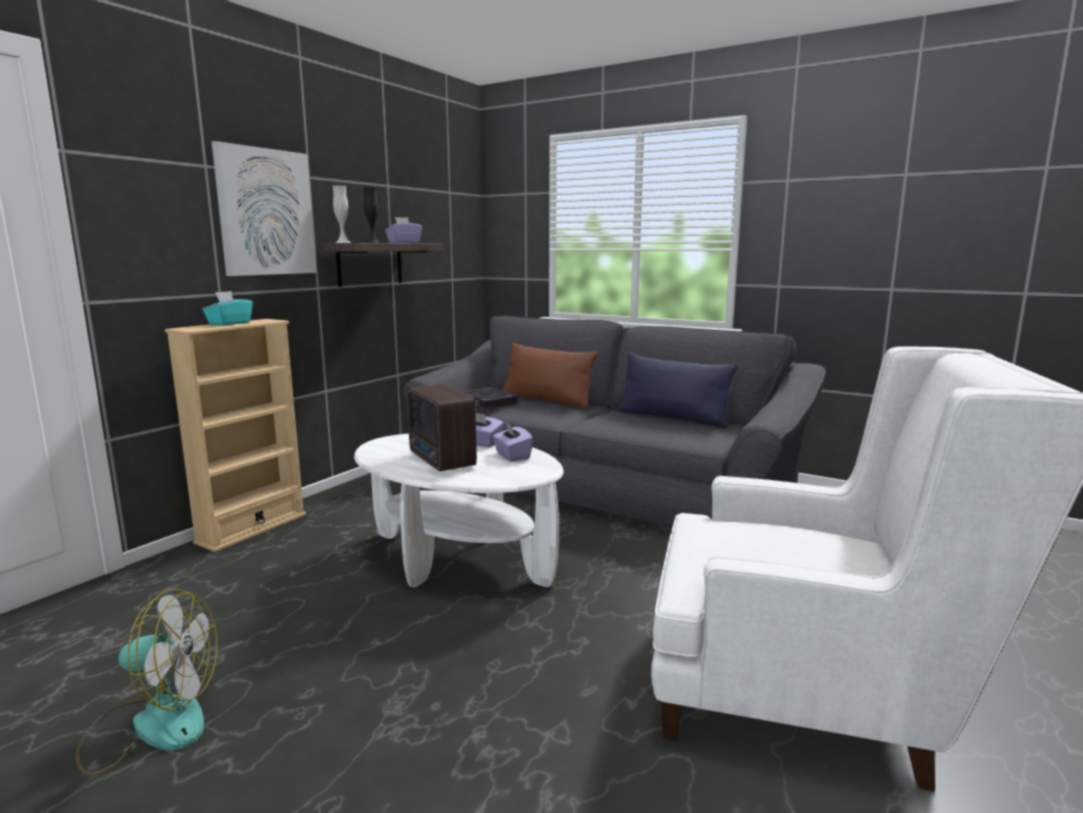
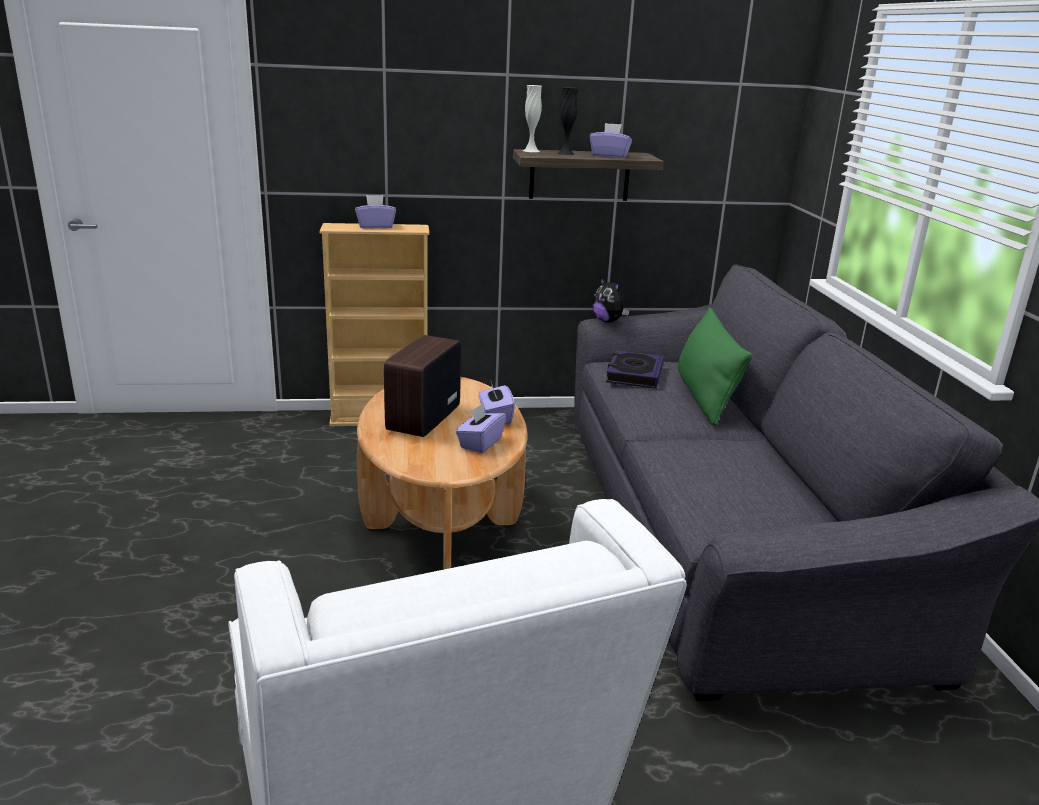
camera: 50 degrees right, 10 degrees up
(151, 724) = (120, 522): fan -> none
(229, 323) = (375, 226): turquoise tissue box -> purple tissue box
(266, 212) = (444, 115): picture -> none
(431, 375) = (608, 321): none -> plush toy
(458, 559) = (441, 525): white coffee table -> brown coffee table
(546, 400) = (704, 396): brown pillow -> green pillow
(673, 418) = (776, 484): blue pillow -> none

